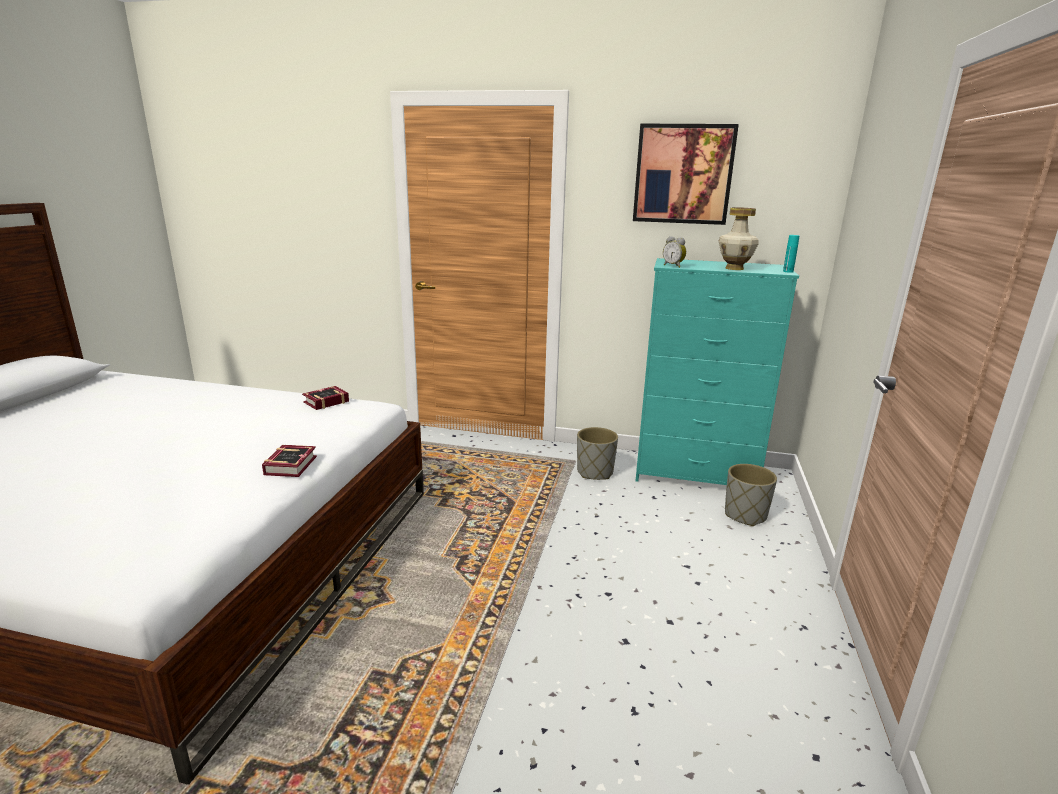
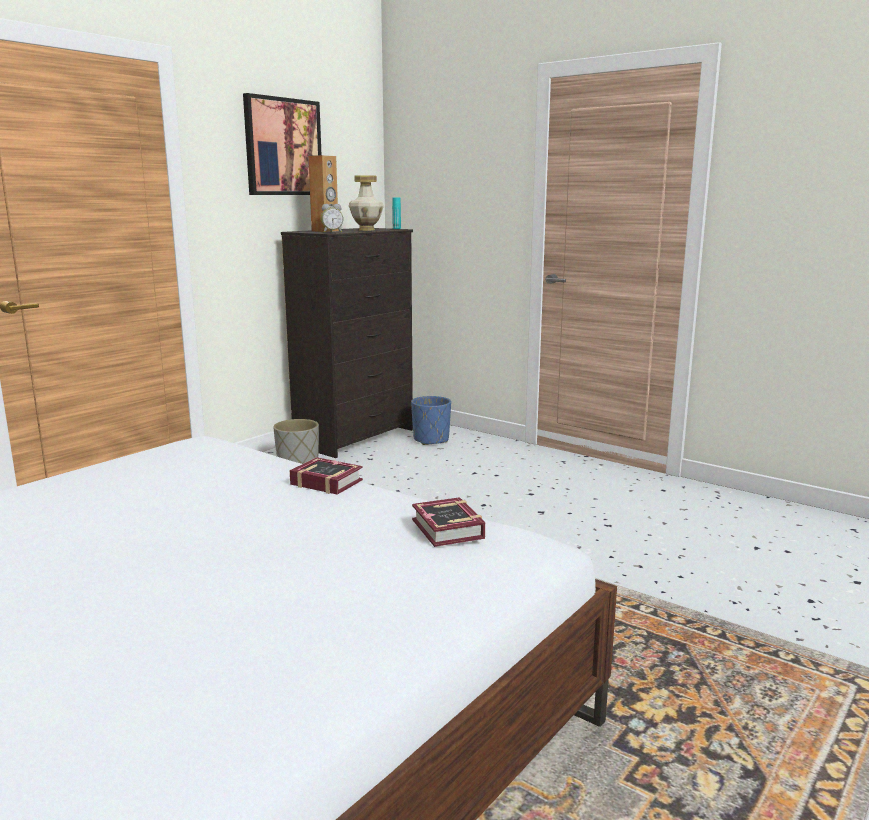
camera: 65 degrees left, 5 degrees down
(324, 402) = (138, 460): book -> book (447, 531)
(687, 263) = (325, 231): none -> brown speaker
(696, 475) = (356, 437): turquoise dresser -> black dresser
(745, 515) = (431, 440): grey planter -> blue planter

